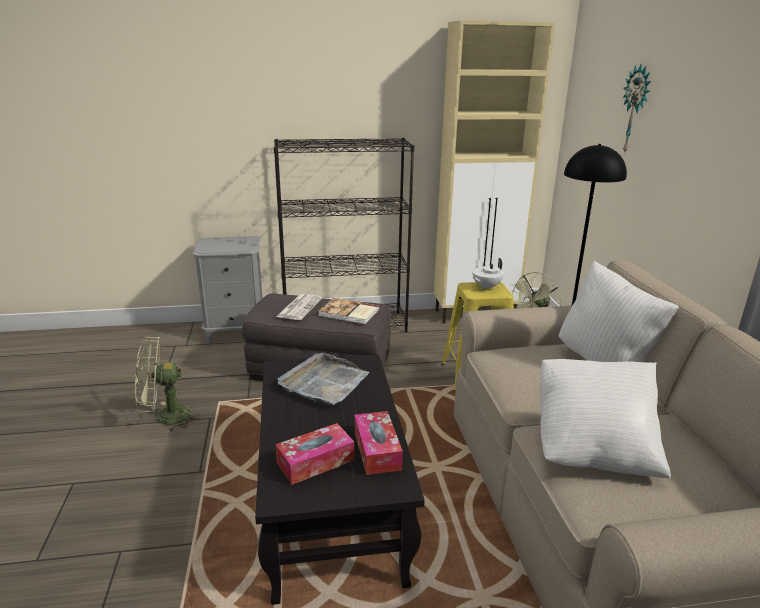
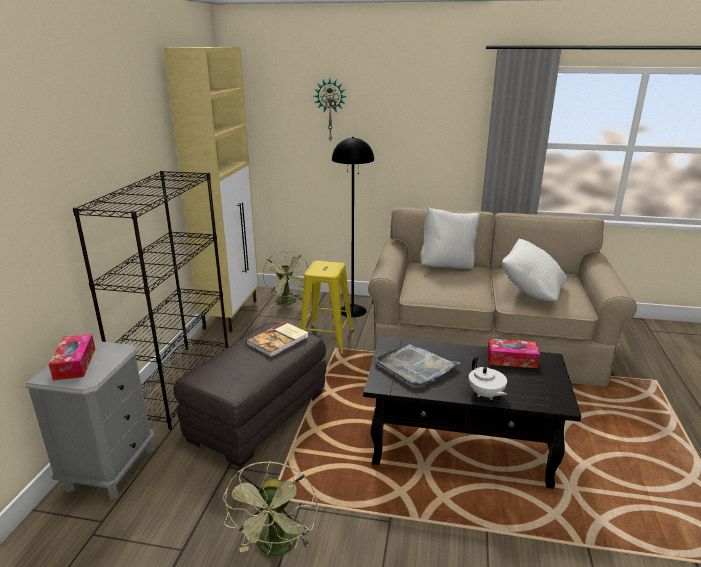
camera: 70 degrees left, 0 degrees up
(299, 307) = (242, 364): newspaper -> none
(315, 462) = (522, 384): tissue box -> tissue box (75, 363)
(486, 287) = (322, 267): white teapot -> white teapot (485, 395)

